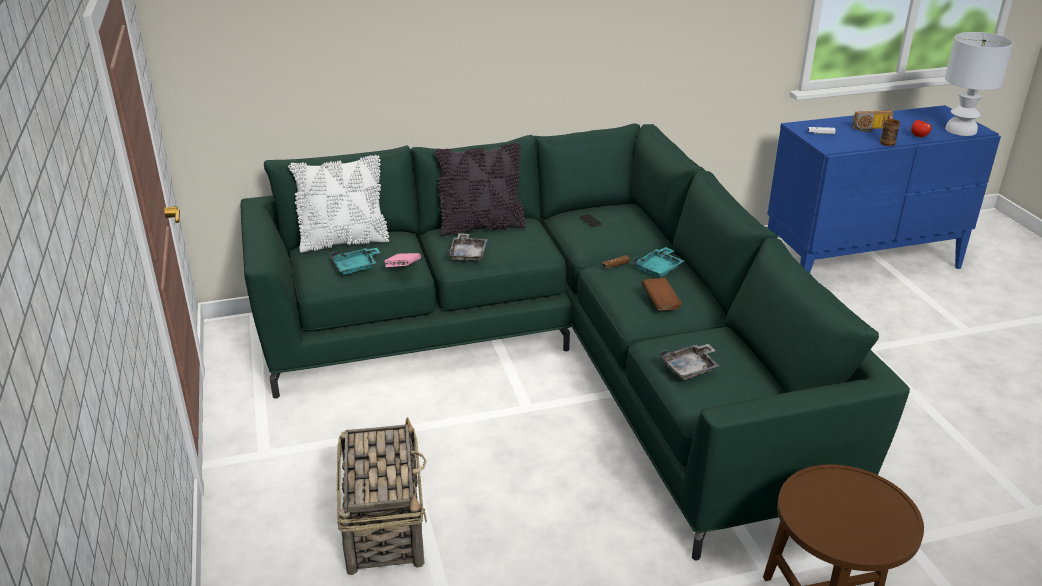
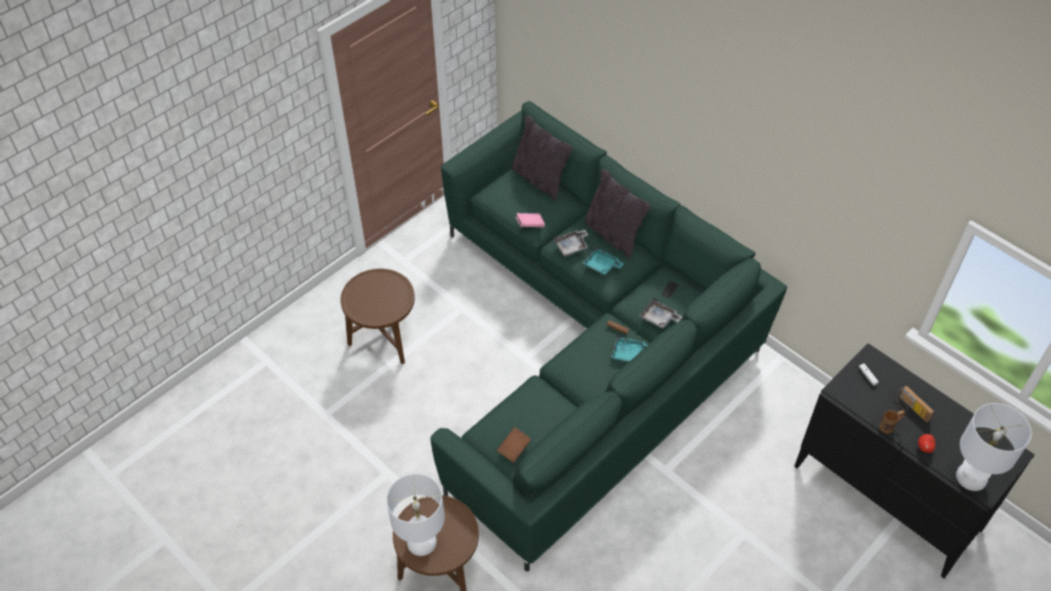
camera: 60 degrees right, 20 degrees up
(344, 241) = (540, 180): white pillow -> black pillow
(356, 267) = (514, 203): turquoise tray -> turquoise tray (602, 265)
(384, 524) = (385, 342): basket -> brown side table
(660, 303) = (584, 371): brown book -> brown book (514, 449)
(690, 368) = (516, 413): grey tray -> grey tray (659, 318)
(860, 532) = (421, 542): none -> white table lamp
(861, 263) = (887, 498): blue cabinet -> black cabinet

